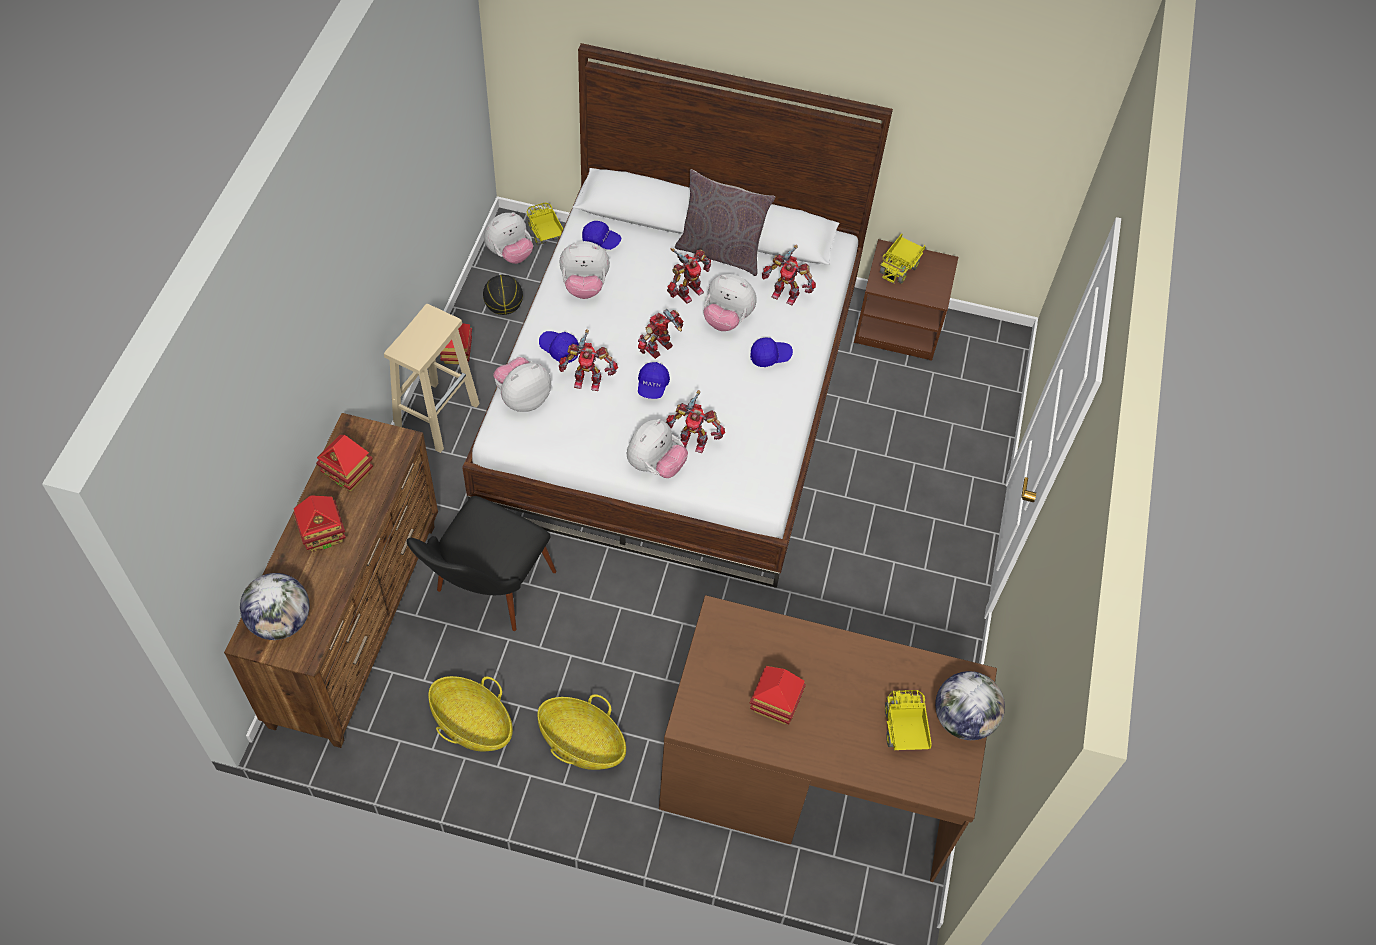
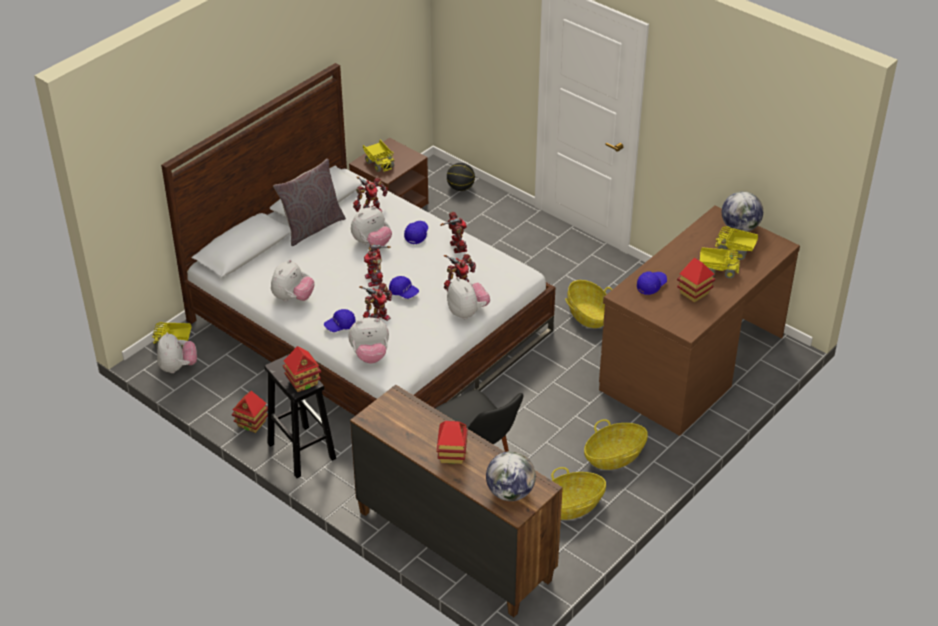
camera: 60 degrees left, 15 degrees down
(348, 475) = (408, 429): toy house -> toy house (303, 382)
(437, 415) = (301, 450): beige stool -> black stool
(504, 307) = (227, 385): basketball -> basketball (460, 188)
(523, 398) = (370, 355): plush toy -> plush toy turned 90 degrees counterclockwise
(601, 241) = (258, 278): blue cap -> blue cap (651, 285)
(688, 291) = (335, 252): toy robot -> toy robot (456, 247)
(831, 617) = (588, 315): none -> basket
(844, 719) = (717, 270): none -> toy truck

